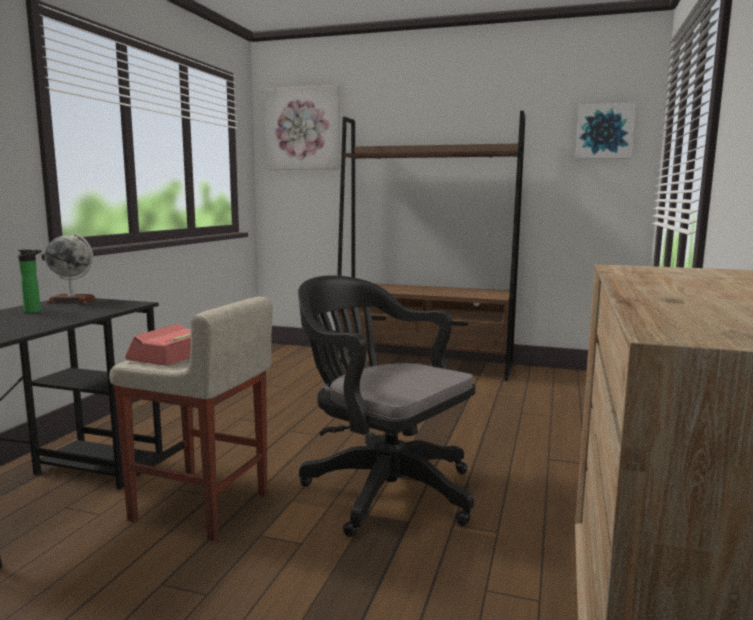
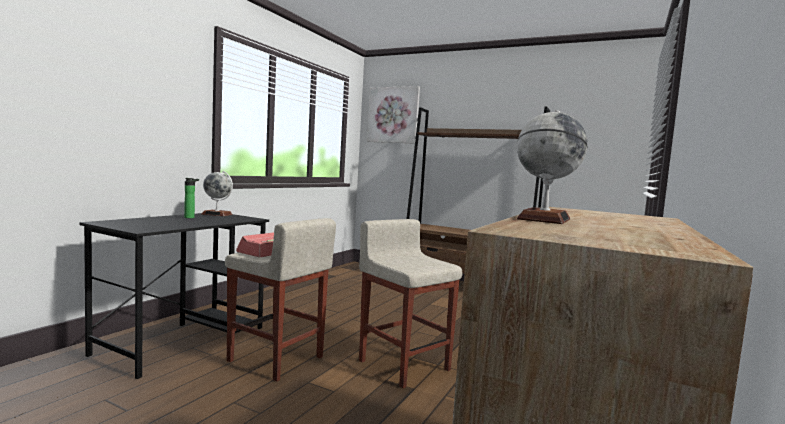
camera: 10 degrees right, 5 degrees down
(382, 488) = (403, 364): black office chair -> beige stool
(604, 131) = (610, 124): picture -> none
(655, 296) = (544, 219): none -> globe

